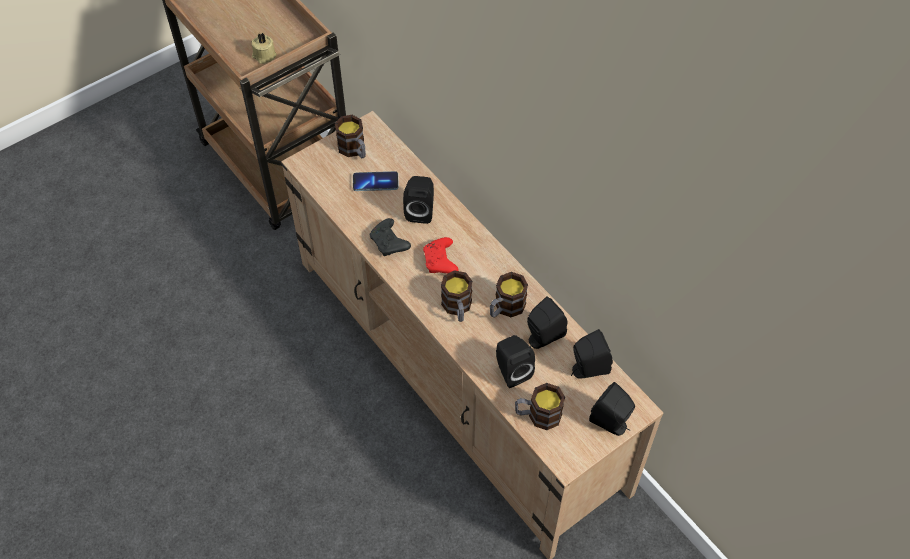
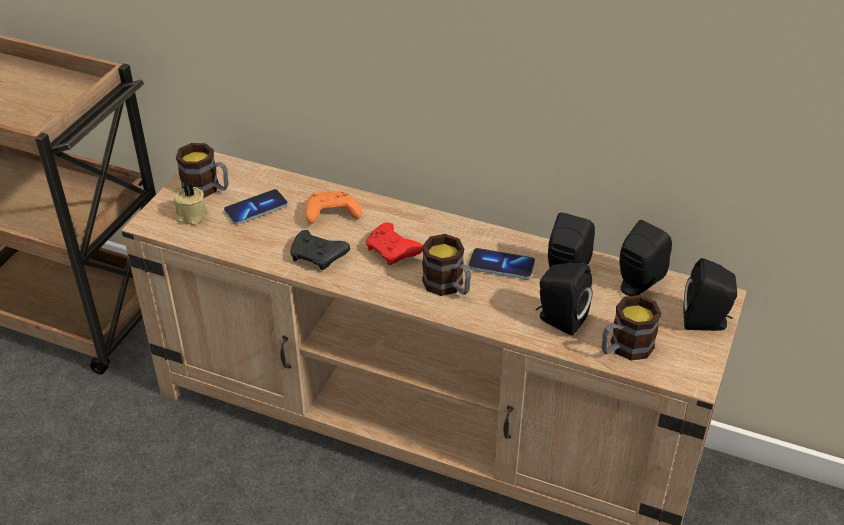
camera: 30 degrees left, 15 degrees down
(264, 56) = (45, 115): beige candle -> beige candle (191, 216)
(420, 211) = (330, 215): black speaker -> orange game controller
(505, 308) = (501, 265): mug -> phone

